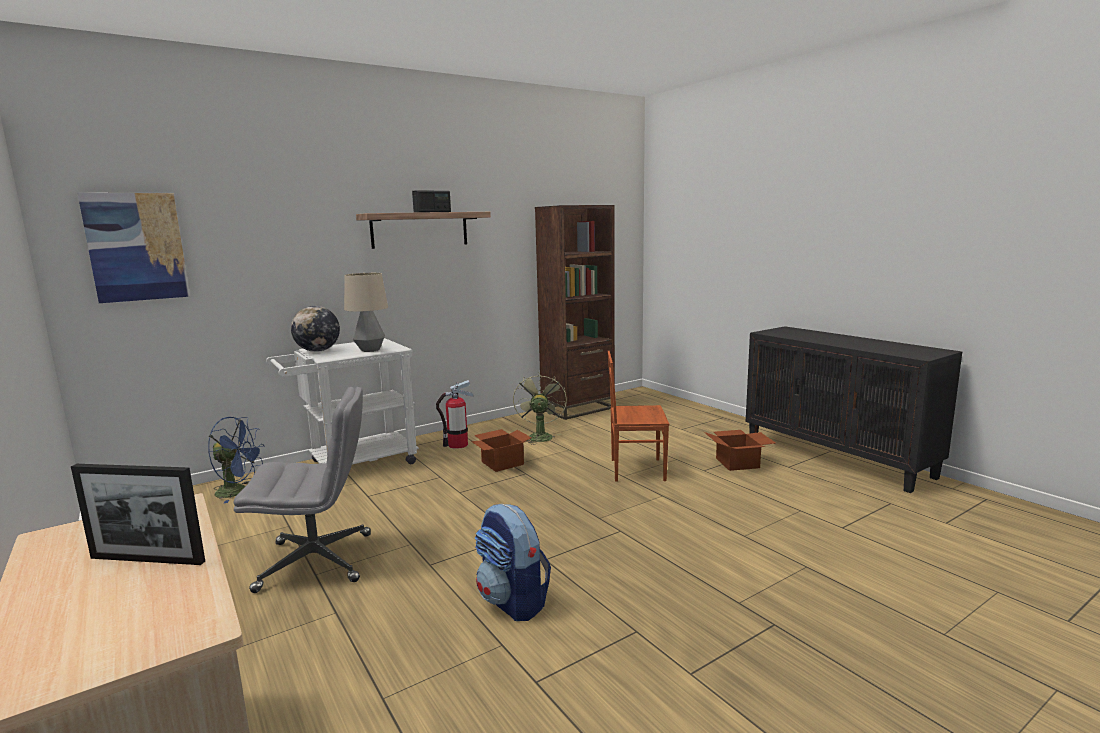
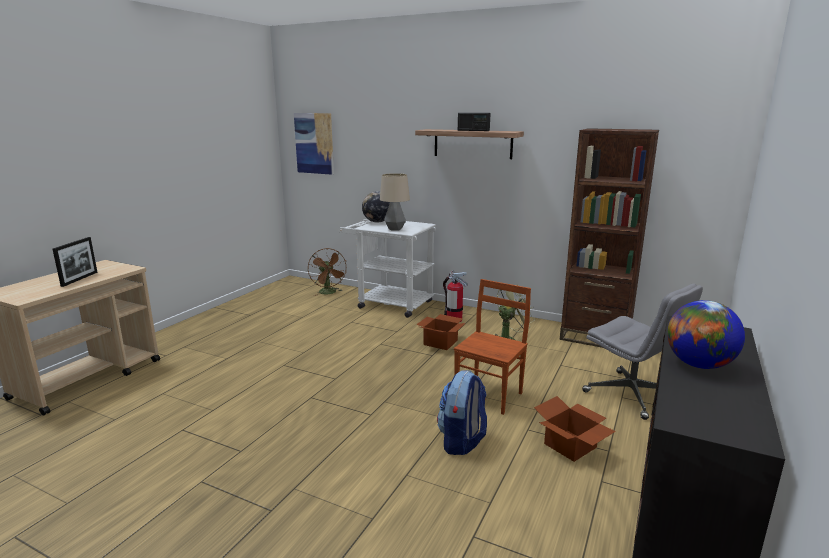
camera: 60 degrees right, 5 degrees up
(147, 559) = (79, 279): picture frame -> picture frame turned 150 degrees counterclockwise
(238, 492) = (329, 293): blue fan -> brown fan
(317, 561) = (270, 337): grey office chair -> grey office chair (632, 394)
(513, 602) = (256, 401): backpack -> backpack (462, 441)
(636, 469) = (490, 395): brown chair -> brown chair turned 60 degrees clockwise
(839, 341) = (699, 365): none -> globe

